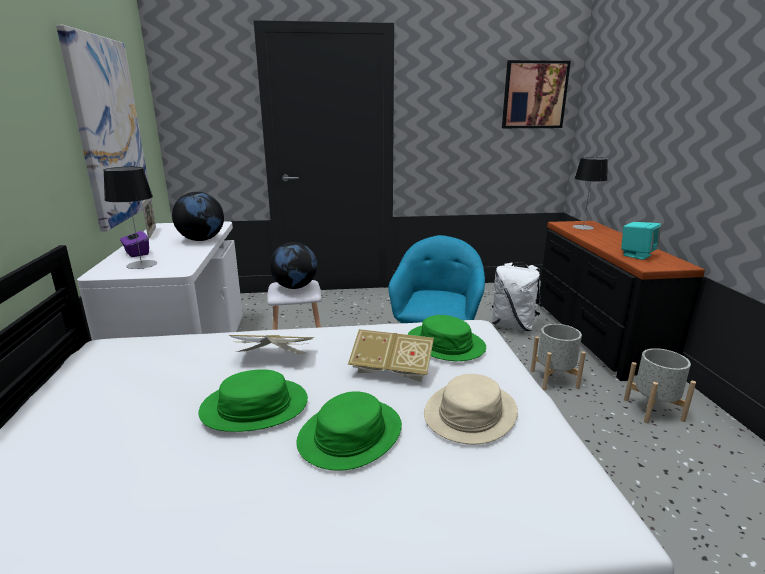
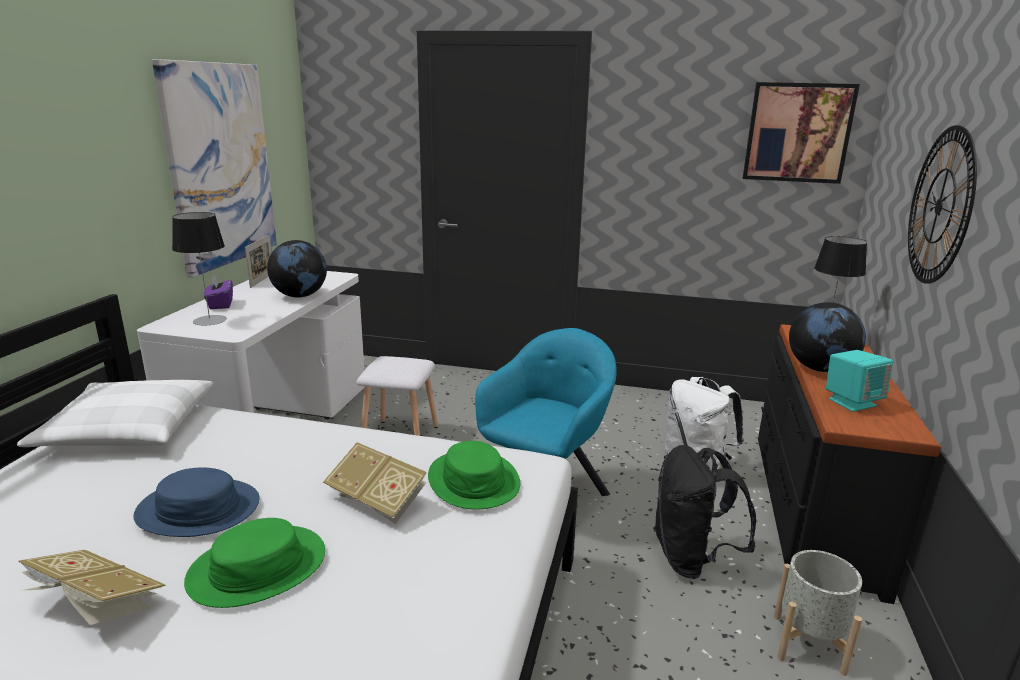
camera: 20 degrees right, 0 degrees up
(117, 363) = (128, 429): none -> white pillow
(254, 407) = (198, 509): green hat -> blue hat
(274, 358) = (272, 455): book -> book (96, 606)
(295, 287) = (396, 367): globe -> globe (820, 369)
(470, 413) = (409, 578): beige hat -> none
(554, 379) = (692, 559): grey planter -> black backpack
(665, 126) = (939, 206): none -> wall clock

